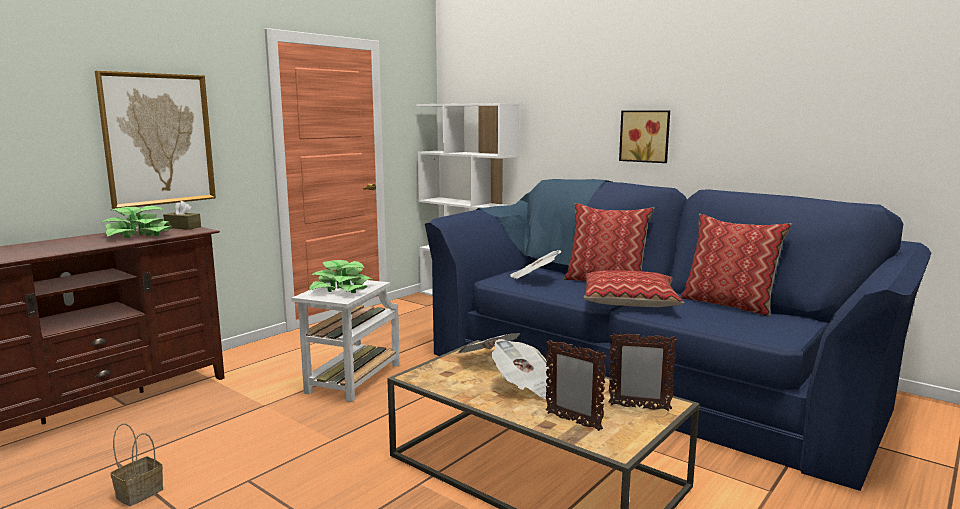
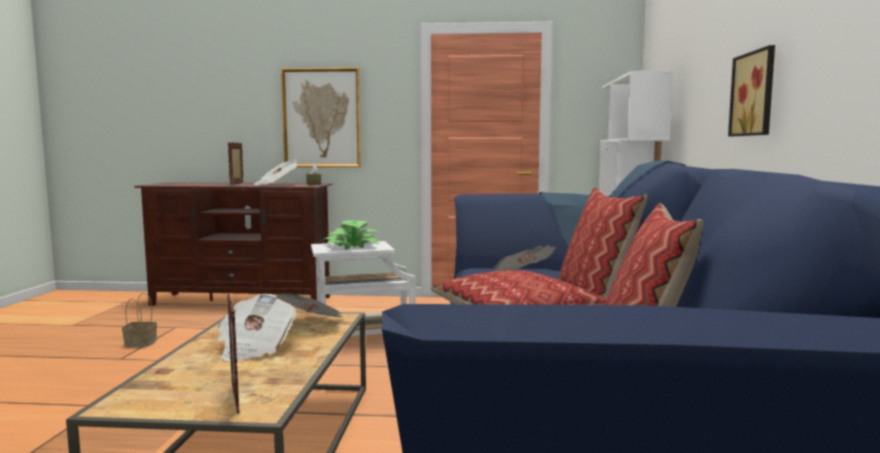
camera: 55 degrees right, 5 degrees down
(138, 235) = (276, 184): potted plant -> newspaper
(573, 421) = (176, 378): picture frame -> picture frame (237, 184)

